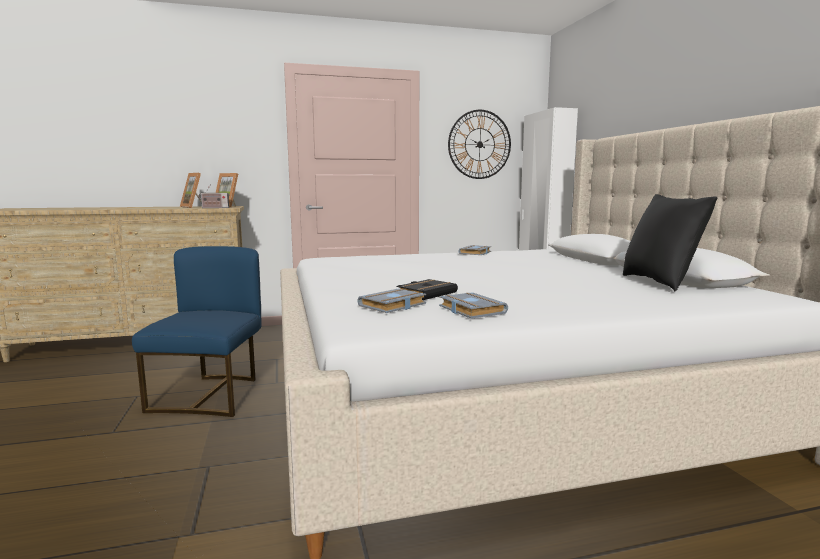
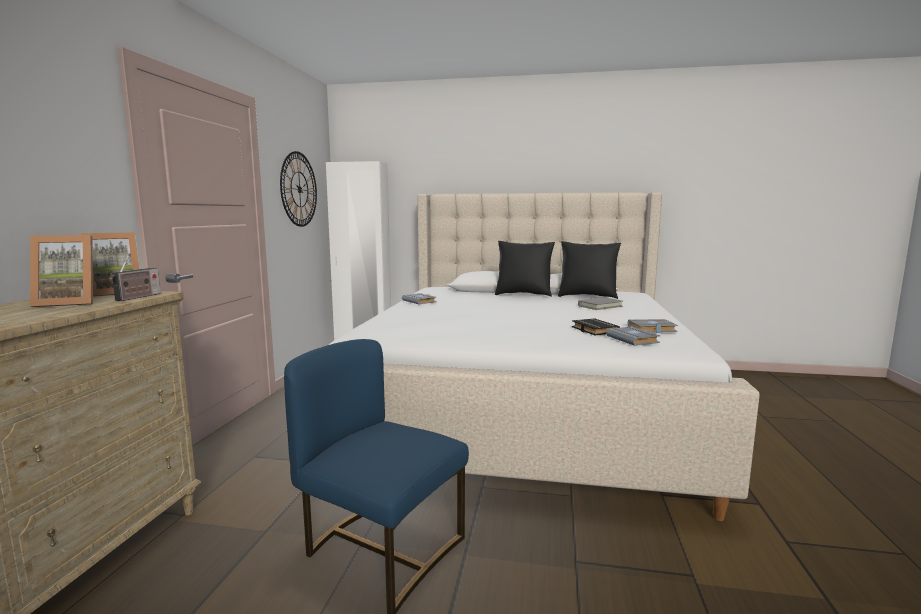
camera: 65 degrees left, 0 degrees up
(592, 289) = (600, 306): none -> grey book
(597, 267) = (523, 294): none -> black pillow

